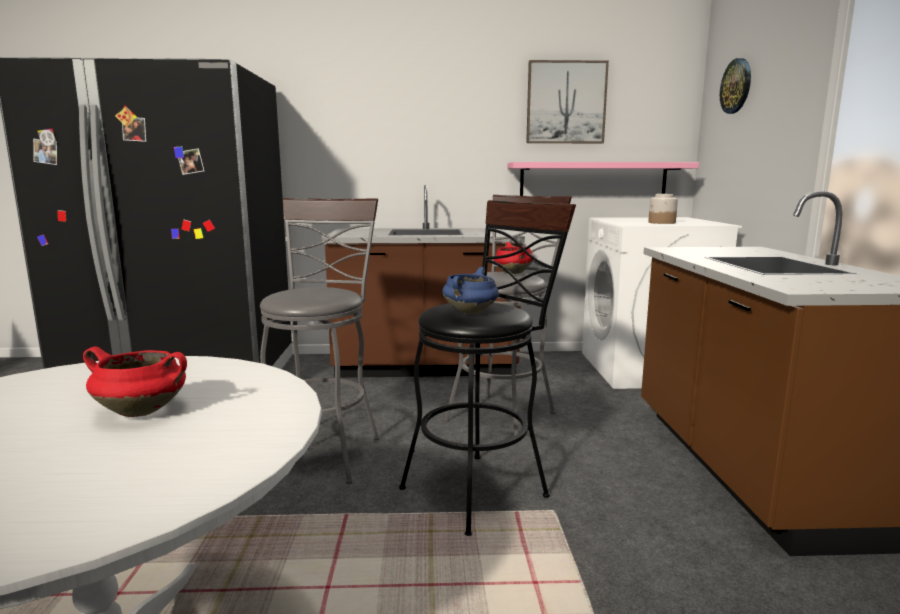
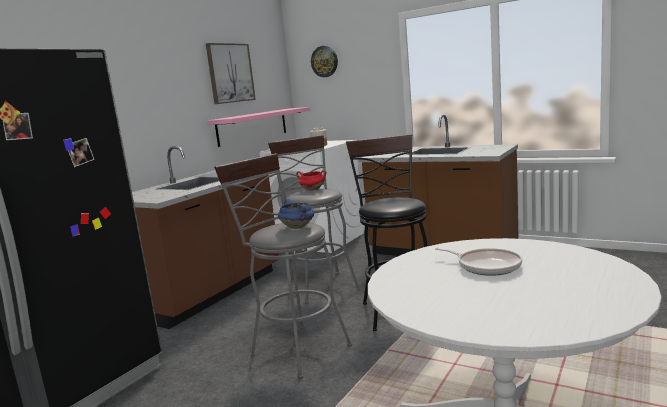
camera: 55 degrees left, 0 degrees up
(144, 411) = (486, 266): red cooking pot -> frying pan
(470, 312) = (400, 202): blue cooking pot -> blue cooking pot (298, 227)

